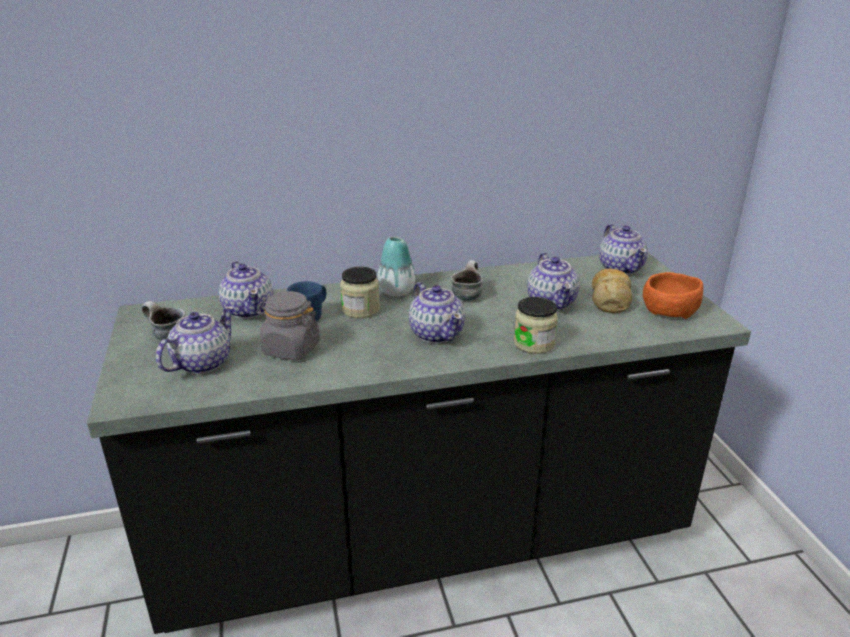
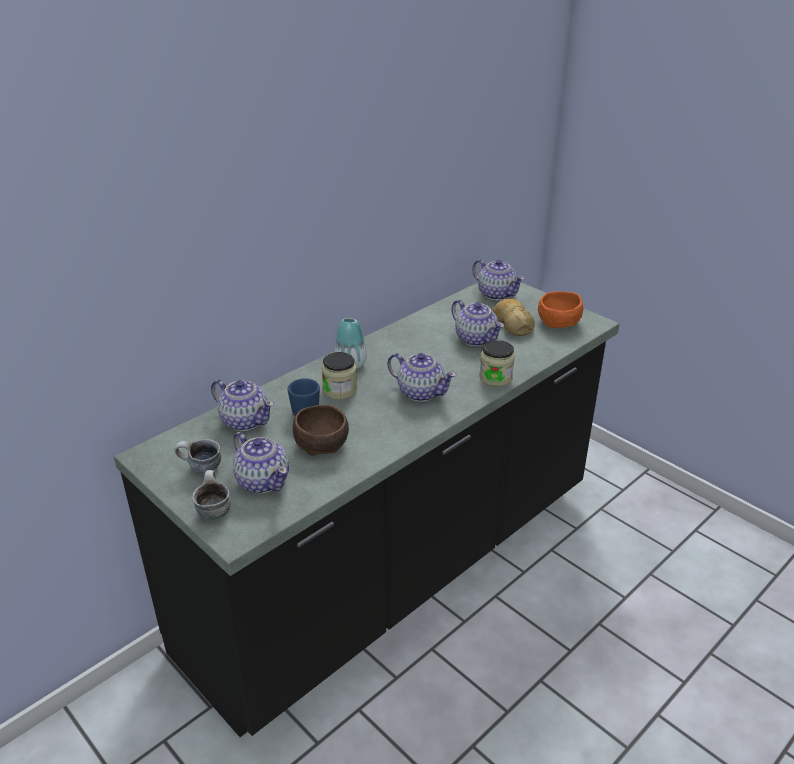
camera: 30 degrees left, 5 degrees up
(201, 363) = (263, 481): teapot -> teapot turned 135 degrees clockwise
(291, 349) = (322, 443): grey jar -> brown bowl
(466, 295) = (408, 351): mug -> mug (212, 509)

